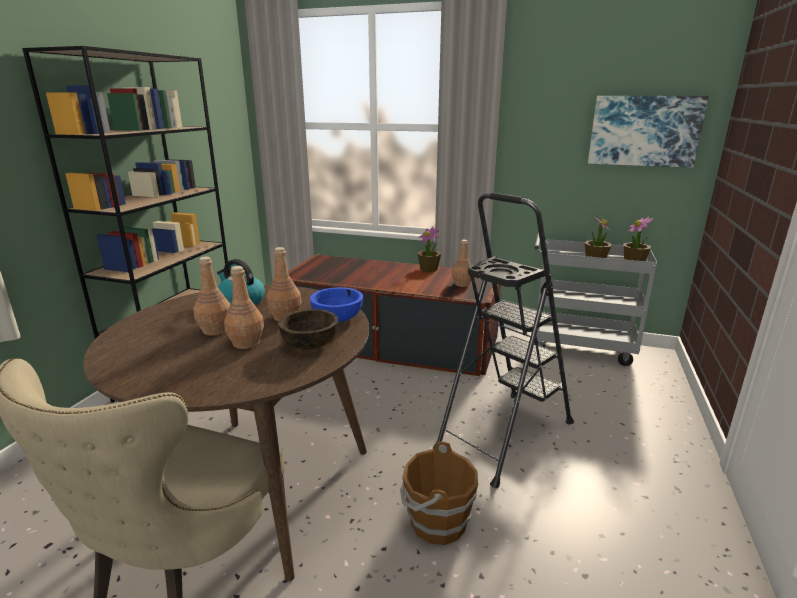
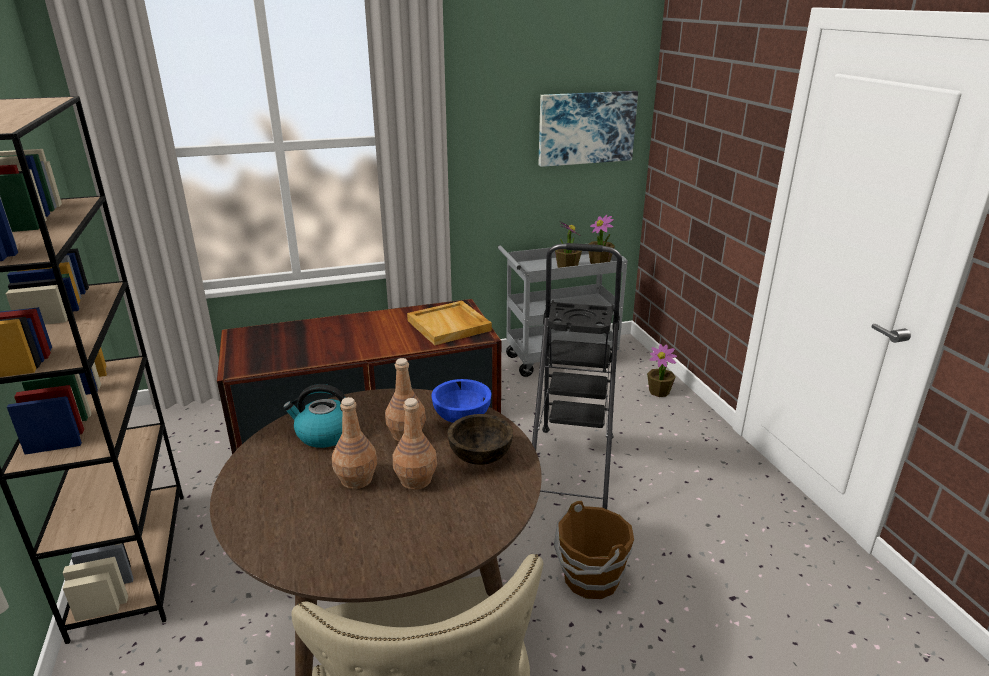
camera: 35 degrees left, 5 degrees up
(429, 269) = (392, 315): potted plant -> potted plant (659, 392)
(462, 284) = (449, 325): brown bottle -> beige tray

